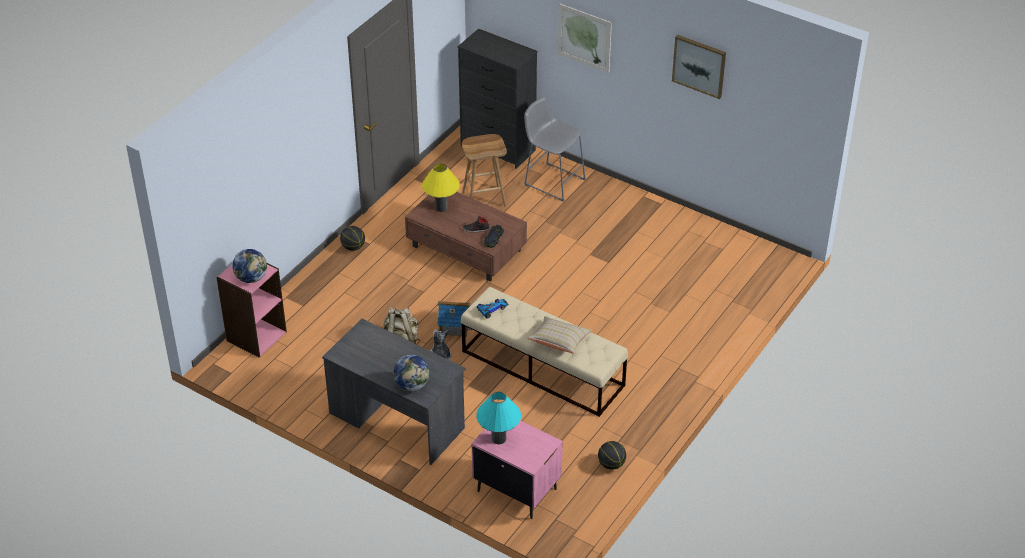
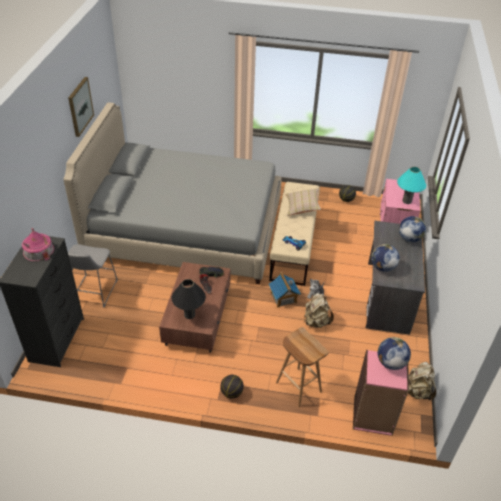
camera: 115 degrees left, 0 degrees up
(257, 383) = (417, 391): none -> beige backpack
(381, 338) = (382, 267): none -> globe
(441, 207) = (189, 315): yellow table lamp -> black table lamp
(484, 199) = (131, 326): brown stool -> brown stool (298, 387)
(507, 52) = (38, 250): none -> toy house
(584, 38) = (39, 179): picture -> none
(625, 276) = (186, 230): none -> grey bed

